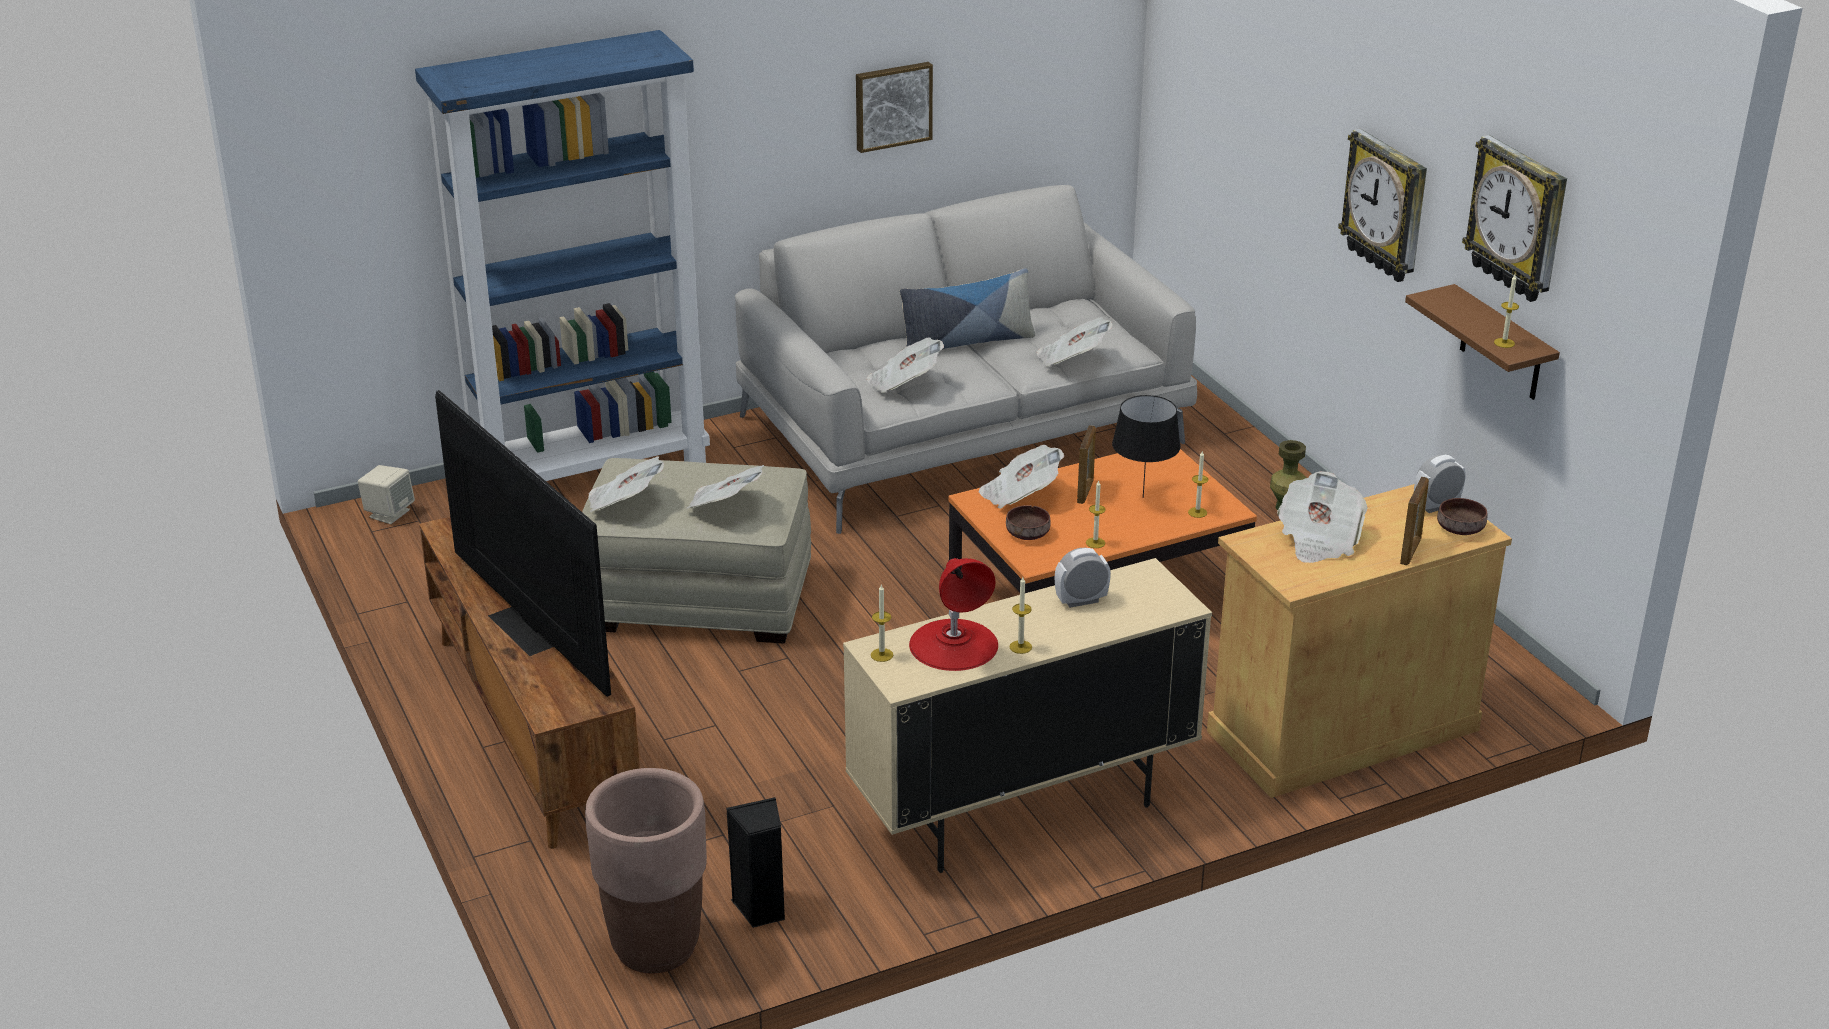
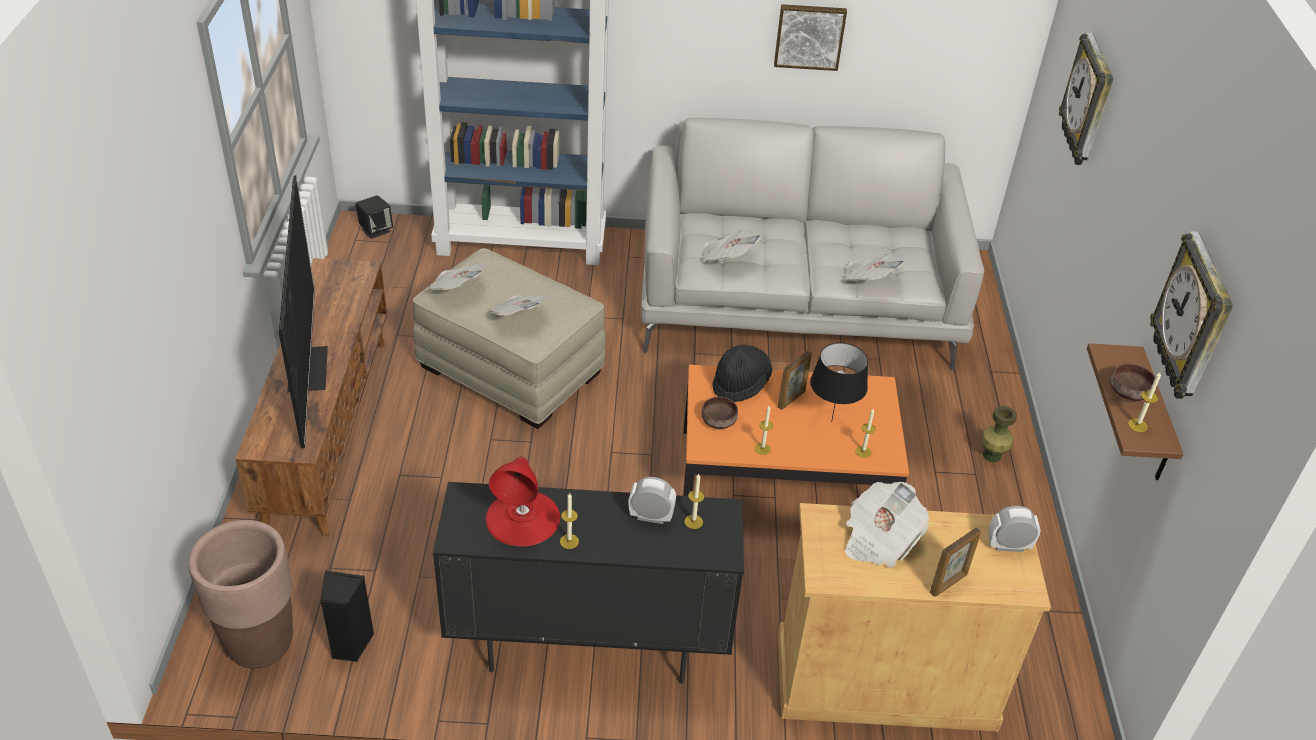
camera: 25 degrees right, 10 degrees up
(389, 513) = (376, 230): beige speaker -> black speaker
(882, 655) = (464, 505): candle -> candle (693, 521)
(966, 342) = (803, 238): pillow -> none
(1020, 495) = (740, 384): newspaper -> black hat
(1022, 812) = (588, 645): beige cabinet -> black cabinet
(1386, 206) = (1126, 253): wall clock -> wall clock (1089, 102)
(1460, 528) = (1011, 577): brown bowl -> brown bowl (1129, 391)

